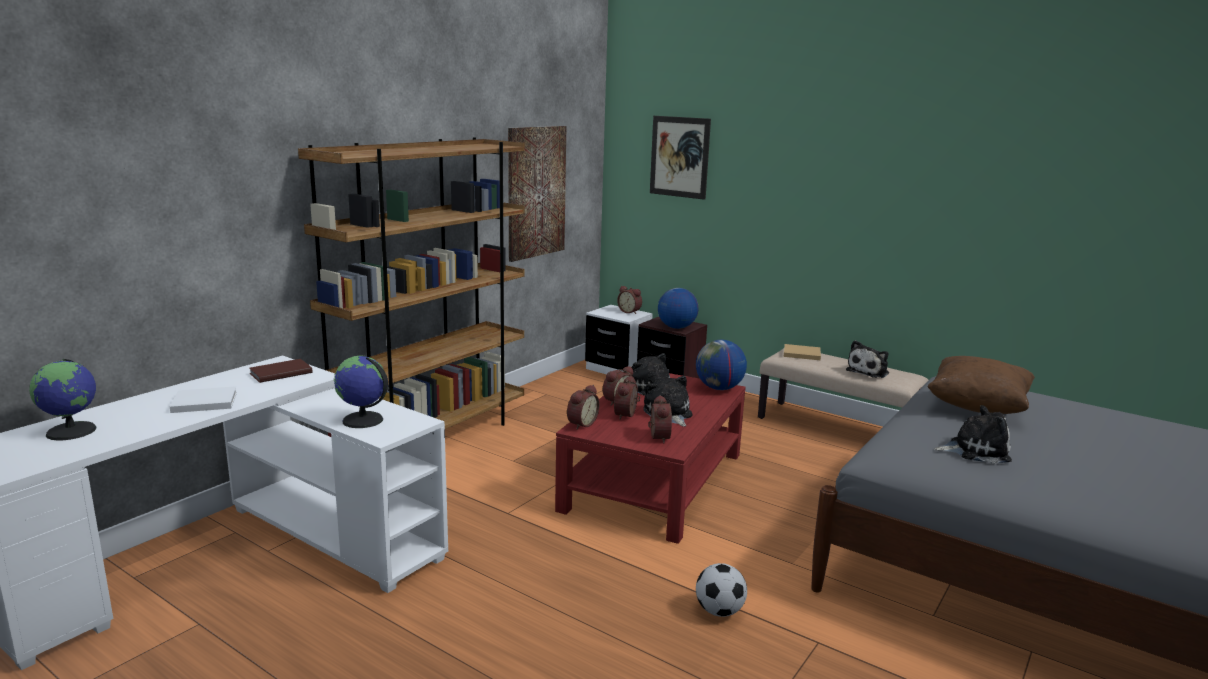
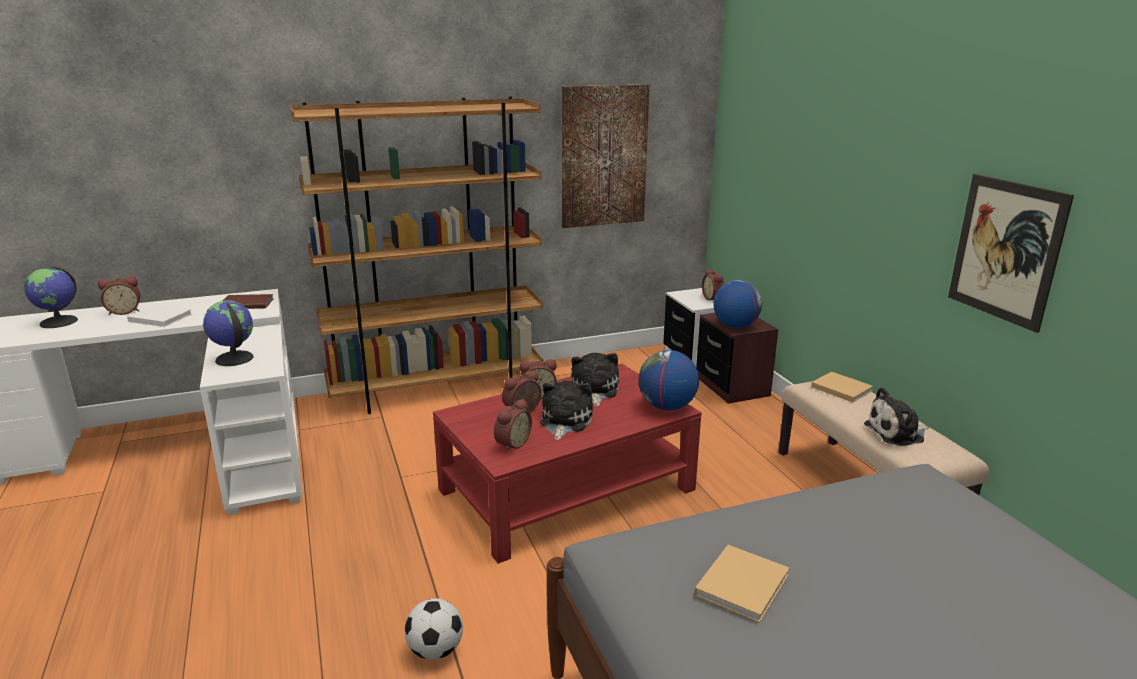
camera: 35 degrees right, 5 degrees up
(581, 424) = (467, 409): alarm clock -> alarm clock (124, 311)
(679, 157) = (772, 124): picture -> picture (1006, 250)
(975, 450) = (743, 583): plush toy -> beige book
(977, 407) = (872, 525): brown pillow -> none

